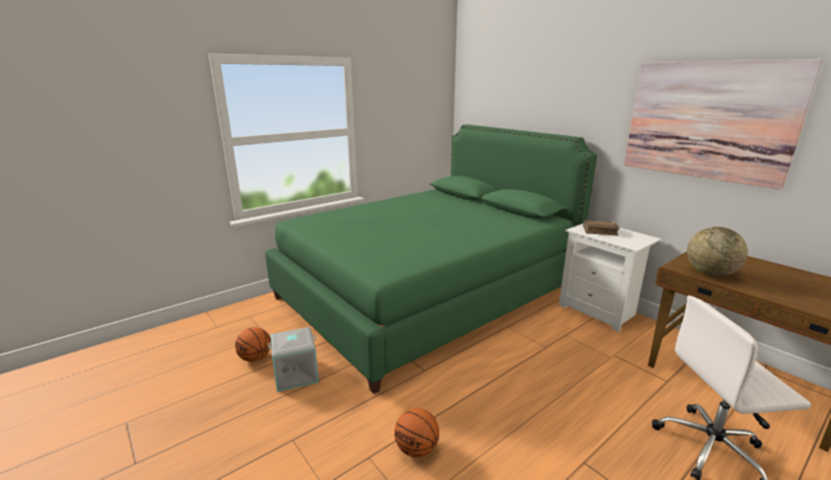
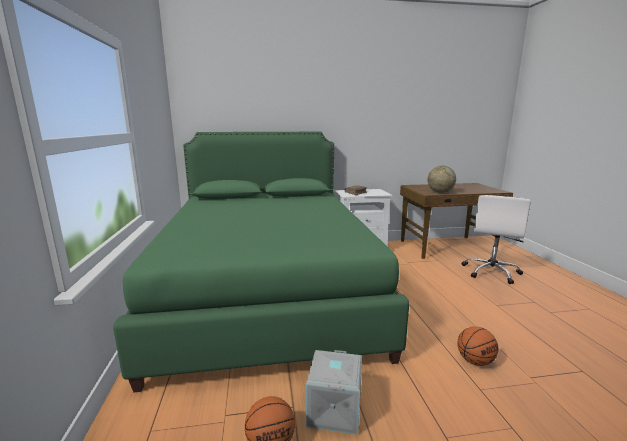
camera: 60 degrees left, 5 degrees down
(707, 121) = (393, 114): picture -> none

